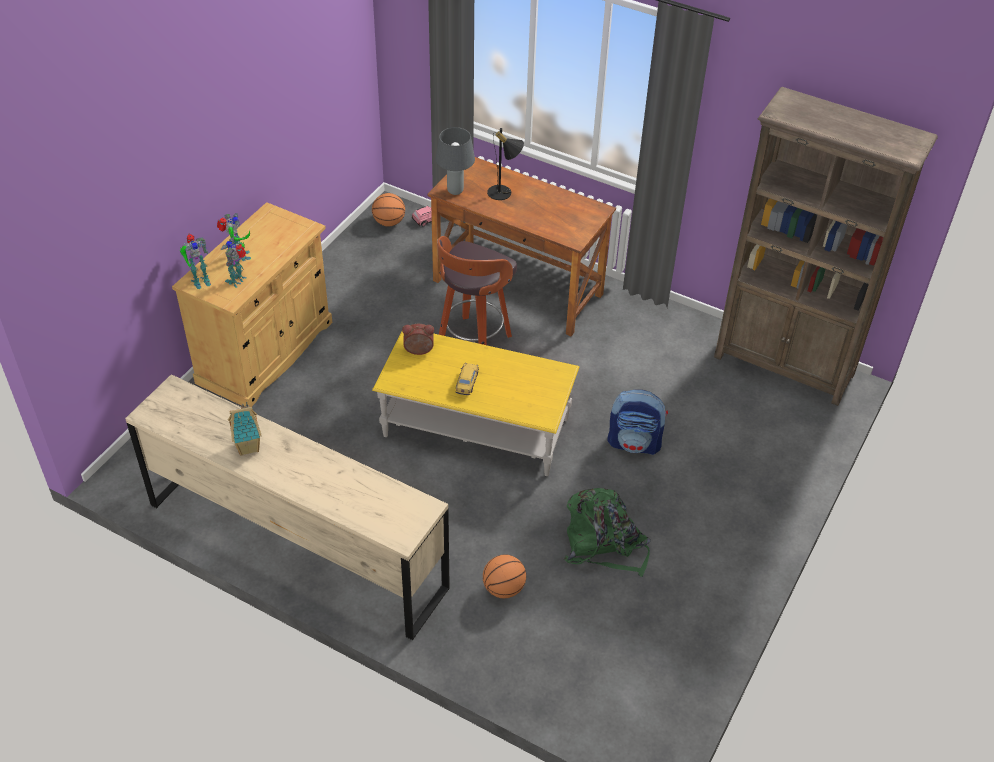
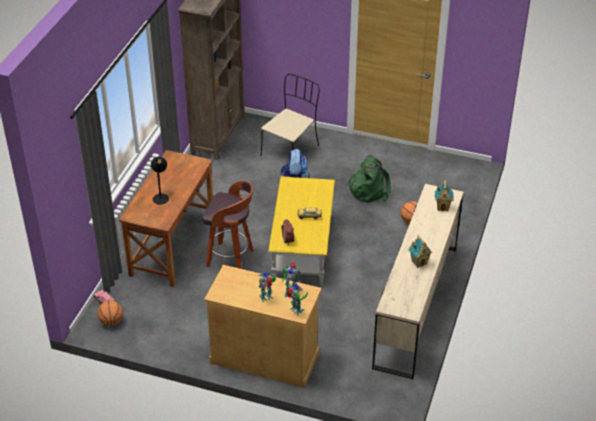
camera: 100 degrees left, 5 degrees down
(373, 513) = (442, 207): none -> toy house
(455, 190) = (162, 218): grey table lamp -> none
(733, 453) = (291, 150): none -> beige chair

